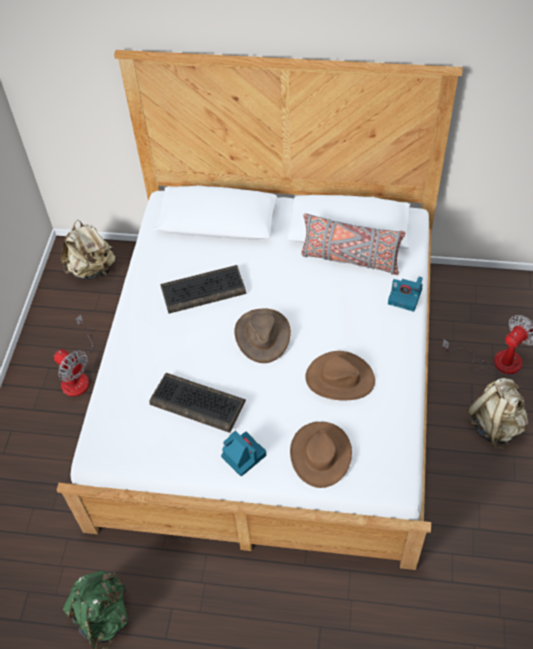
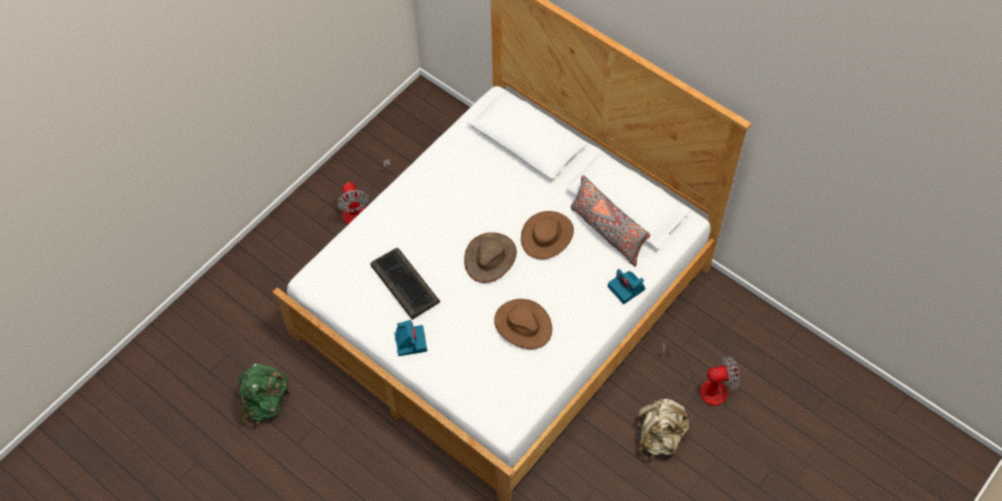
camera: 30 degrees right, 5 degrees up
(92, 269) = (429, 121): beige backpack -> none
(204, 289) = (473, 195): keyboard -> none
(321, 454) = (466, 373): brown hat -> brown hat (547, 236)

